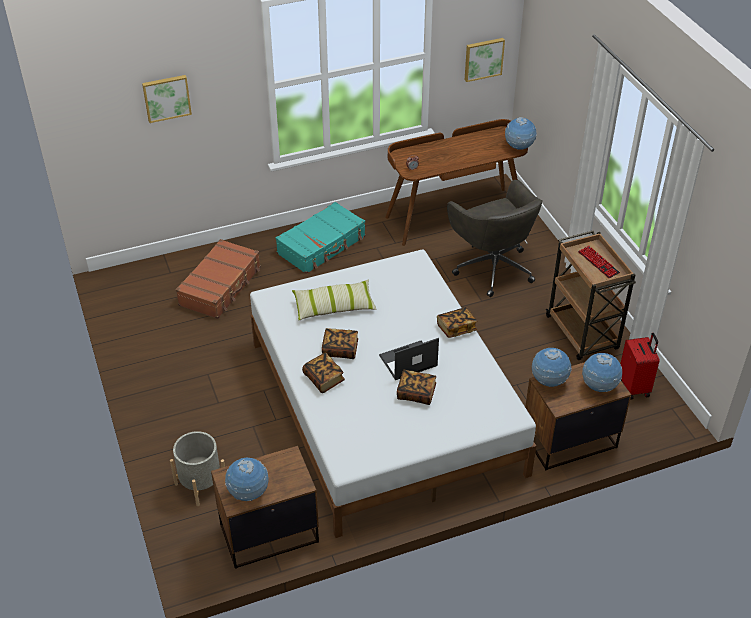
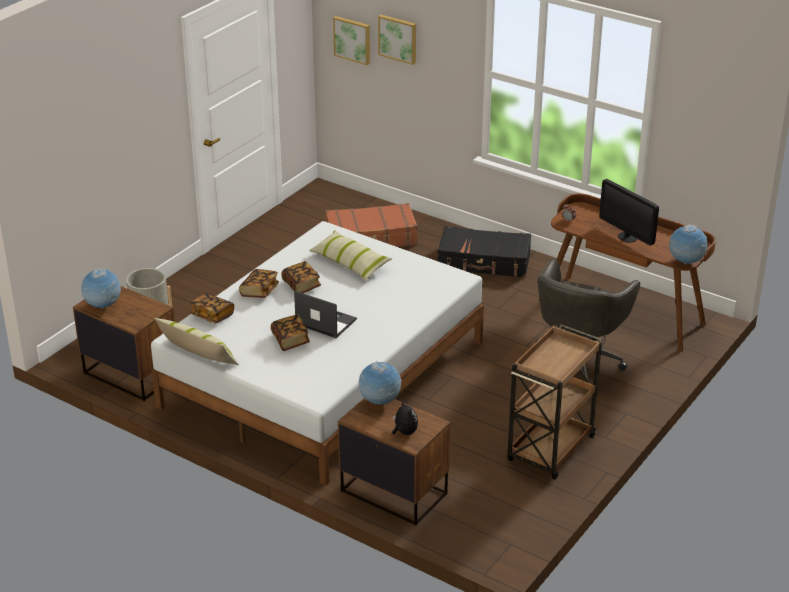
camera: 55 degrees right, 10 degrees down
(322, 245) = (484, 262): turquoise suitcase -> black suitcase
(387, 462) = (198, 355): none -> pillow
(456, 328) = (395, 330): book -> book (212, 315)
(462, 155) = (627, 237): none -> monitor
(483, 58) = (711, 154): picture -> picture (353, 39)
(598, 263) = (559, 360): keyboard -> none
(599, 387) = (404, 432): globe -> plush toy
(634, 387) = (513, 509): red suitcase -> none

